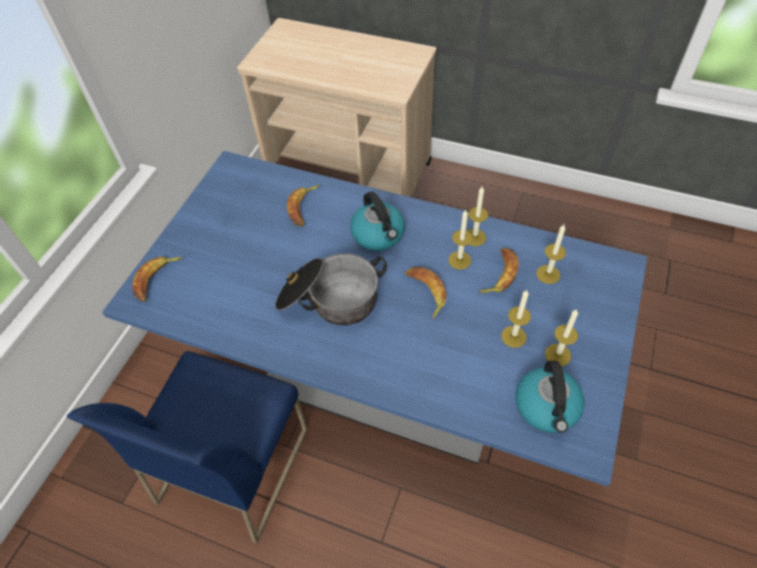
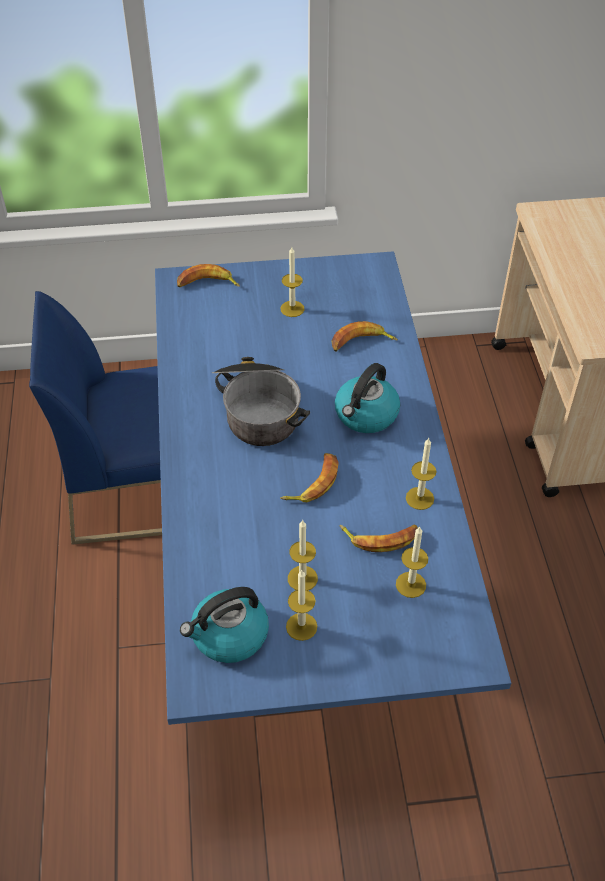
camera: 60 degrees right, 5 degrees down
(459, 260) = (377, 496): candle -> candle (292, 309)

